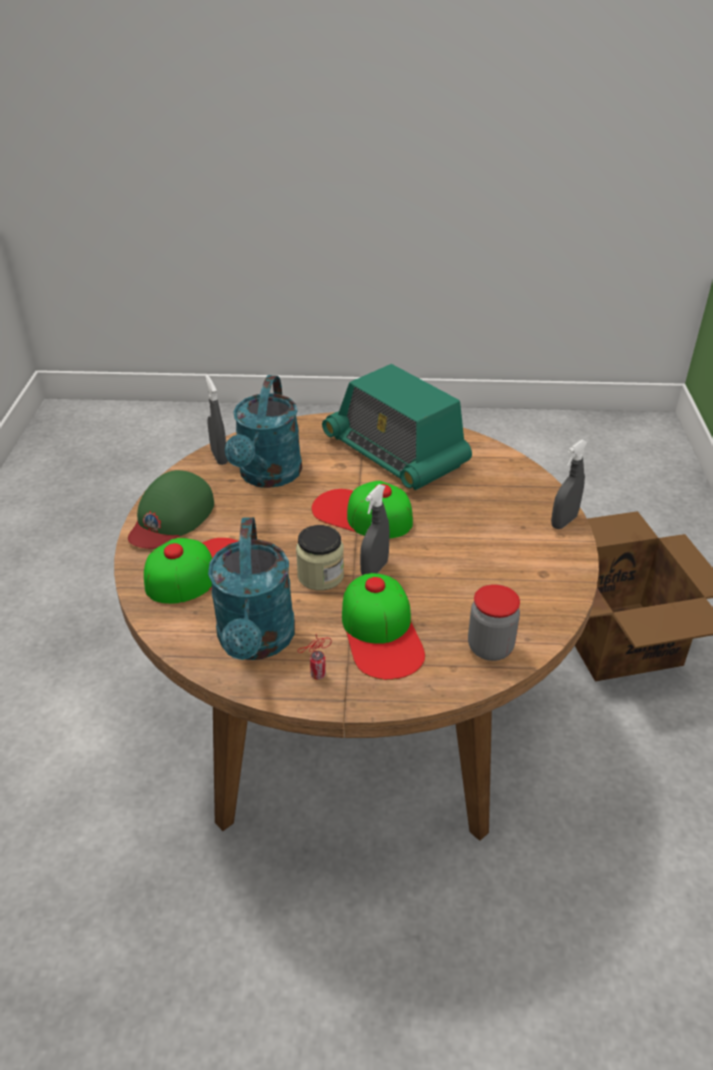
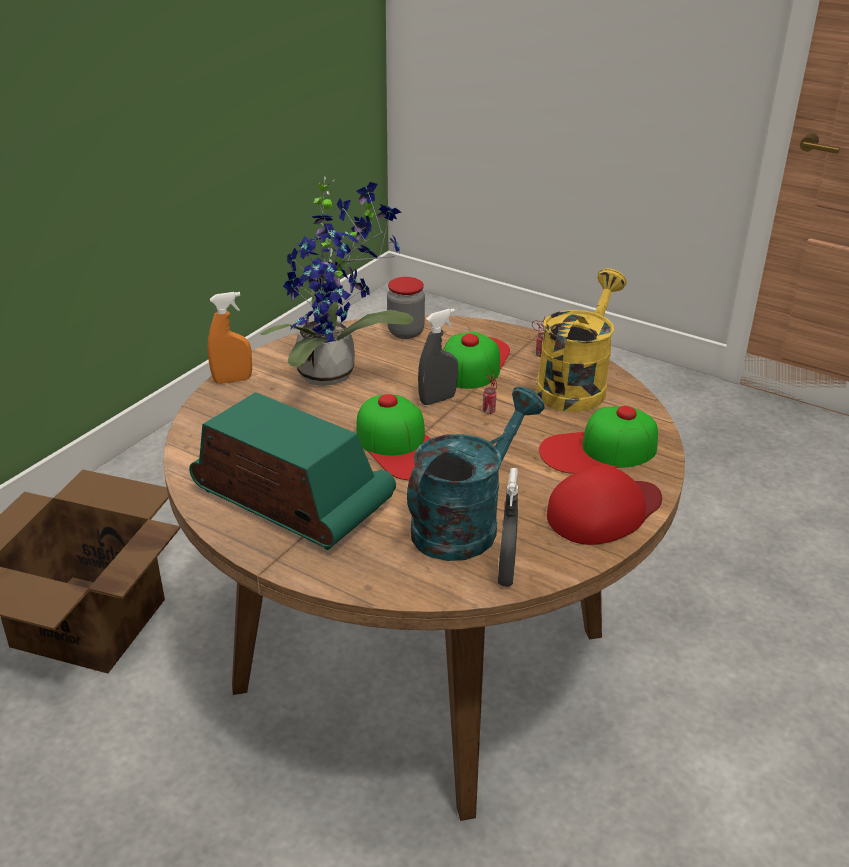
camera: 150 degrees left, 5 degrees down
(171, 517) = (604, 512): green cap -> red cap
(256, 642) = (575, 385): turquoise watering can -> yellow watering can
(320, 576) = (488, 410): jar -> can
(395, 453) = (292, 498): radio -> radio turned 45 degrees counterclockwise
(494, 563) = (334, 373): none -> potted plant
(563, 522) = (232, 380): grey spray bottle -> orange spray bottle

